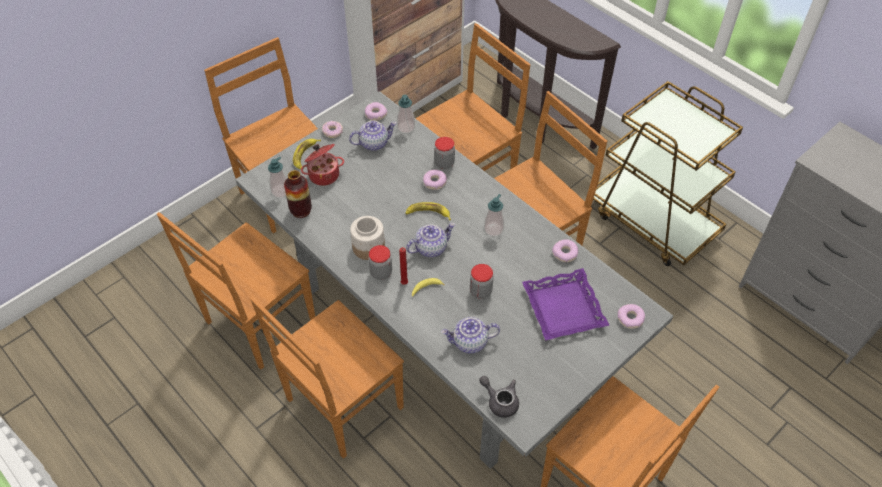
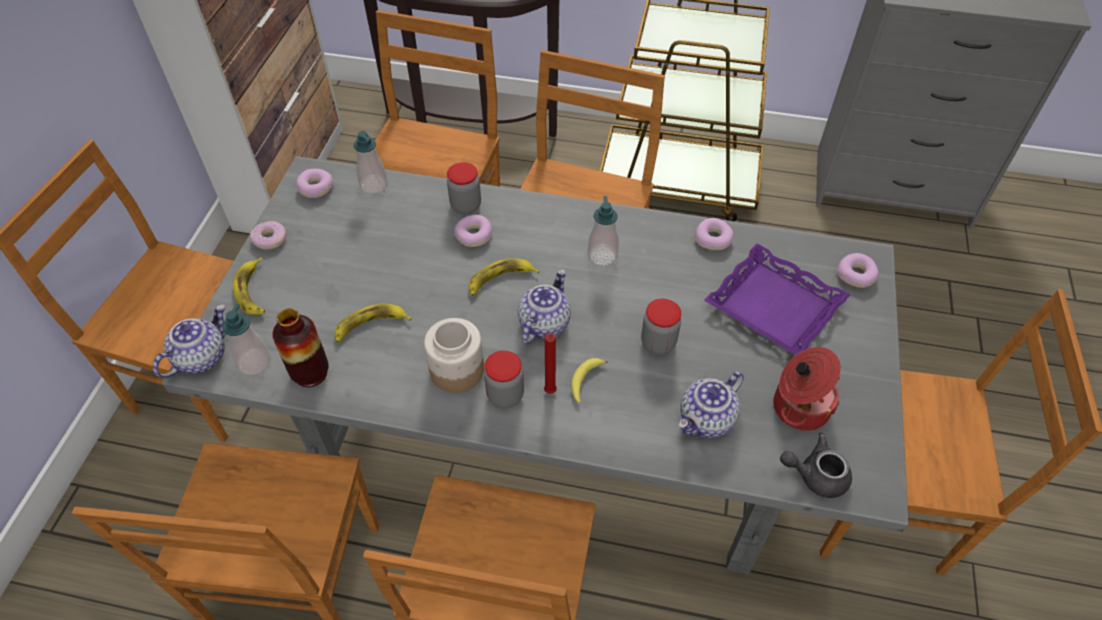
camera: 35 degrees left, 0 degrees up
(323, 174) = (304, 304): cooking pot -> cooking pot (799, 406)
(345, 202) = (370, 326): none -> banana
(374, 143) = (345, 226): teapot -> teapot (201, 357)

